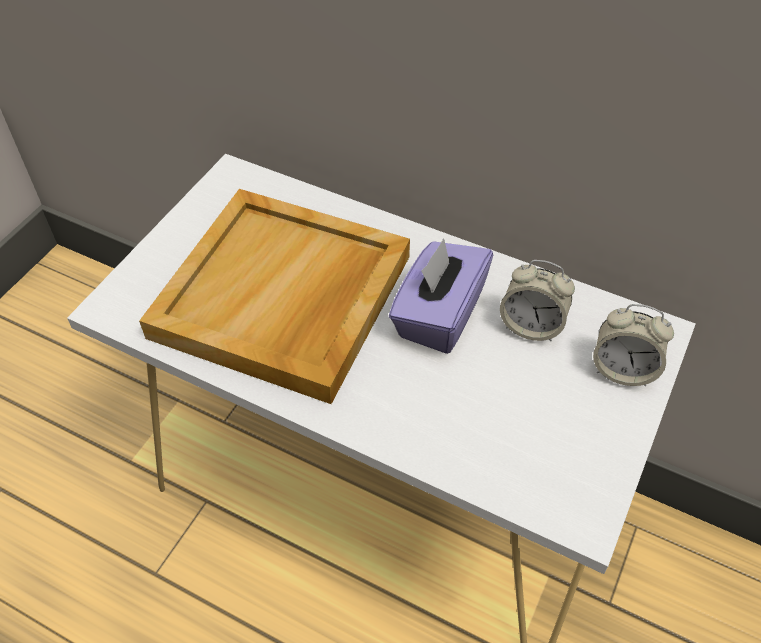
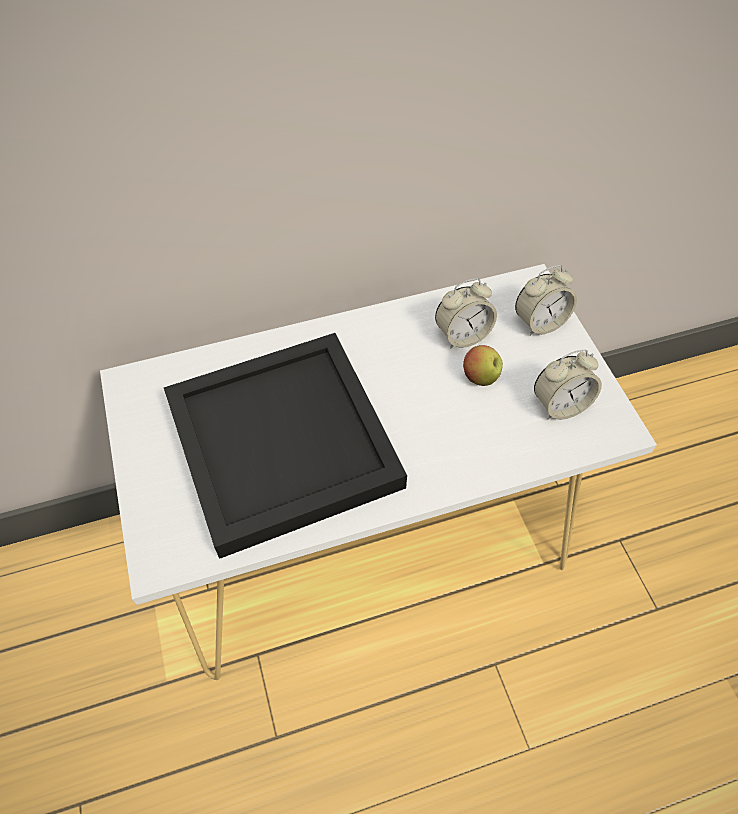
camera: 45 degrees left, 5 degrees up
(283, 298) = (285, 444): beige tray -> black tray
(438, 315) = (401, 373): purple tissue box -> none
(503, 371) = (480, 377): none -> apple
(551, 452) = (560, 405): none -> alarm clock

